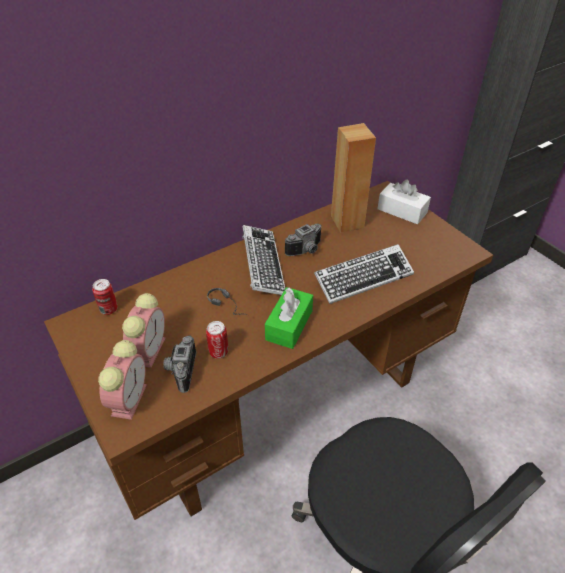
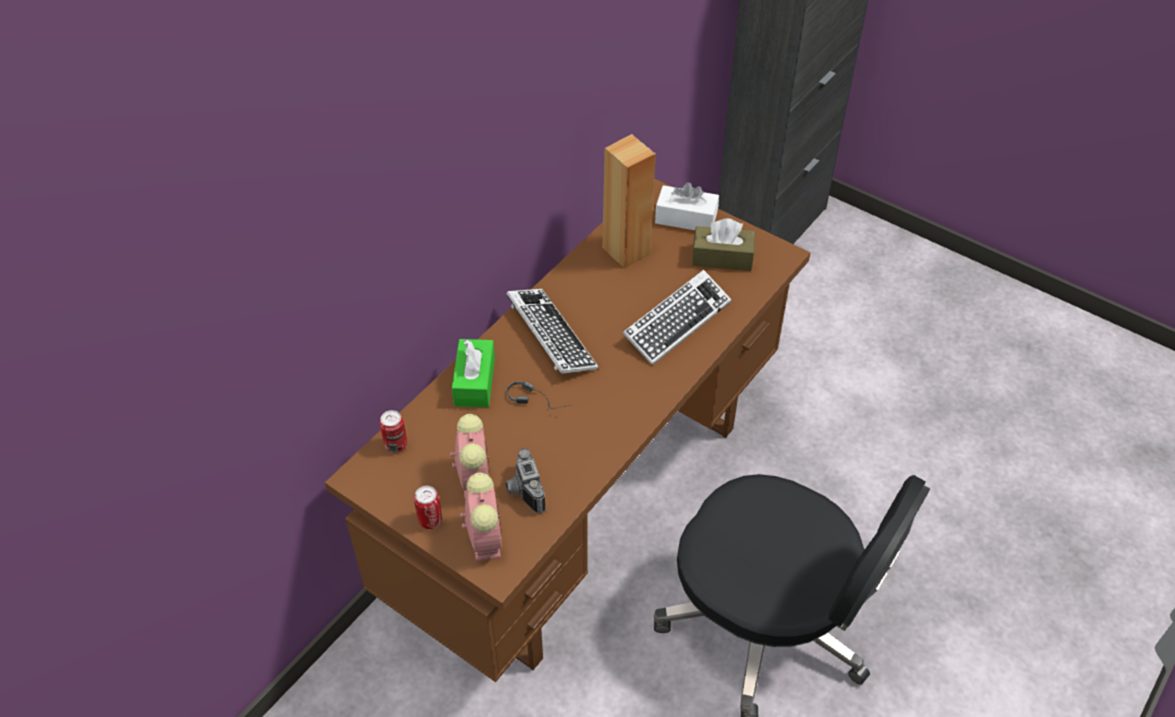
camera: 20 degrees left, 5 degrees up
(218, 352) = (555, 457): can -> can (430, 520)
(289, 325) = (618, 404): green tissue box -> green tissue box (474, 382)
(307, 250) = (595, 304): camera -> none
(419, 242) = (722, 257): none -> brown tissue box

